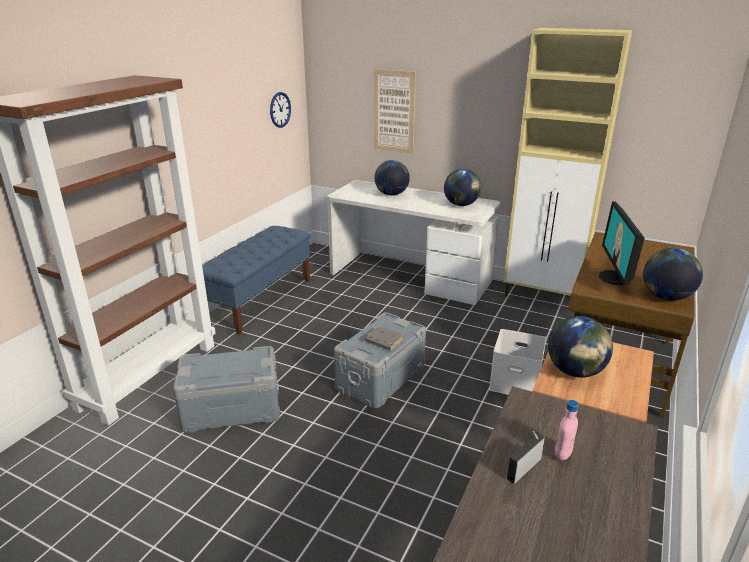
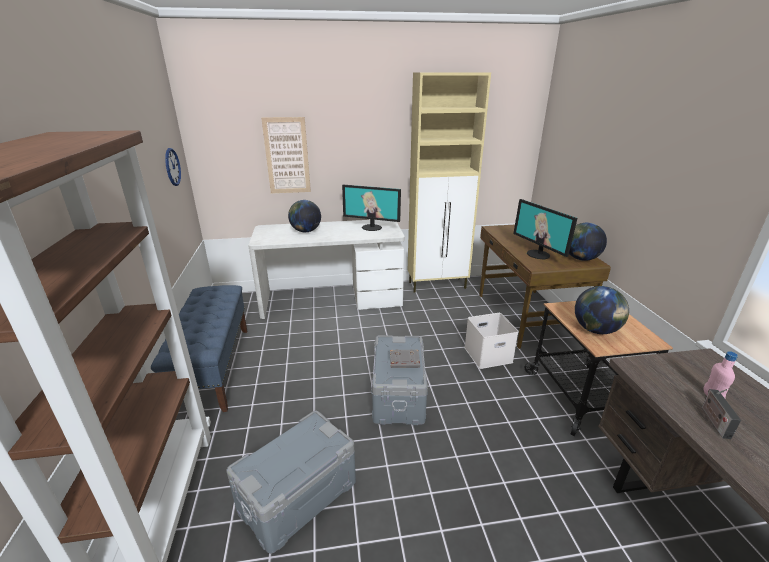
camera: 35 degrees left, 0 degrees up
(461, 205) = (372, 227): globe -> monitor

